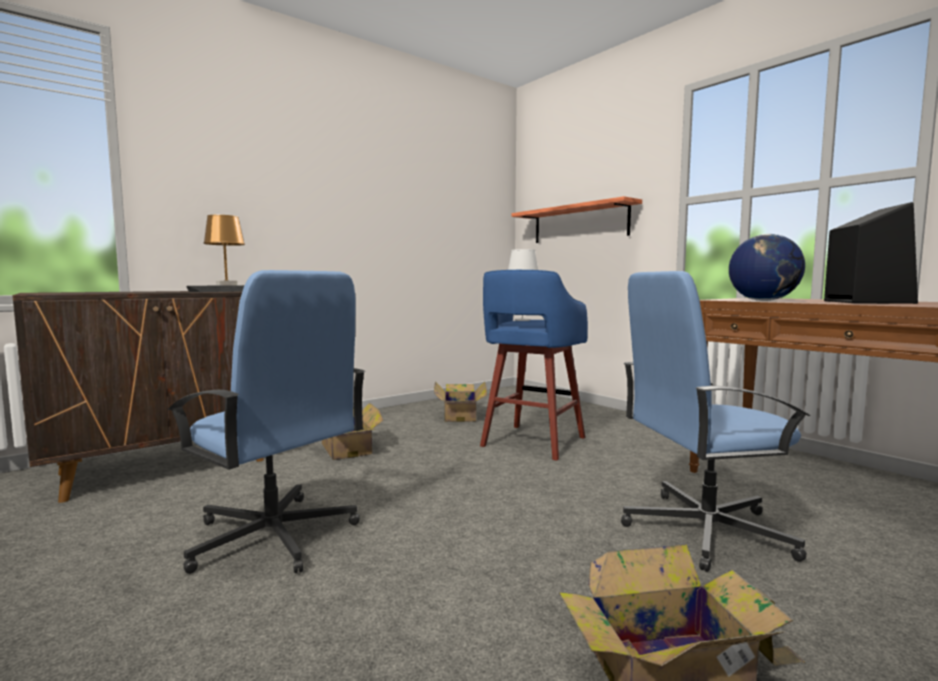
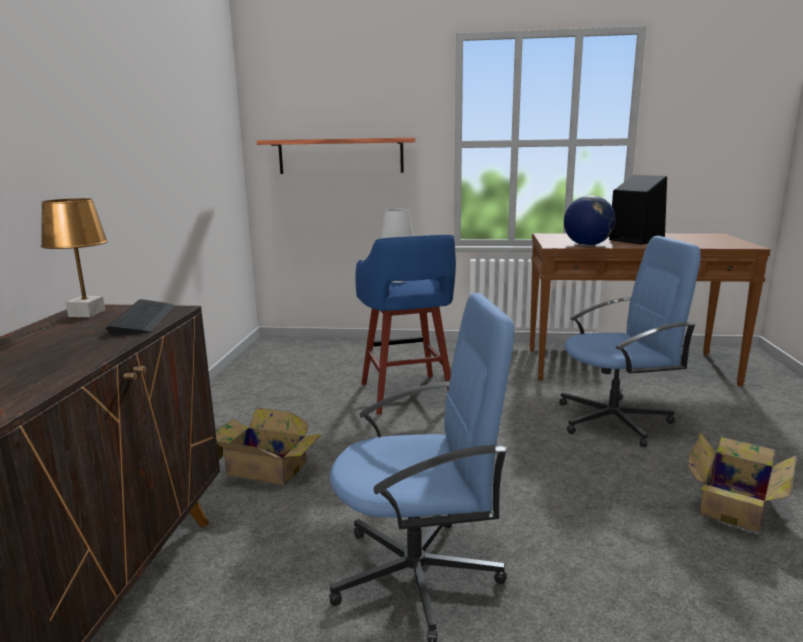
camera: 45 degrees left, 10 degrees up
(460, 415) = (288, 388): cardboard box -> none
(703, 530) = (615, 420): blue office chair -> blue office chair turned 135 degrees counterclockwise

